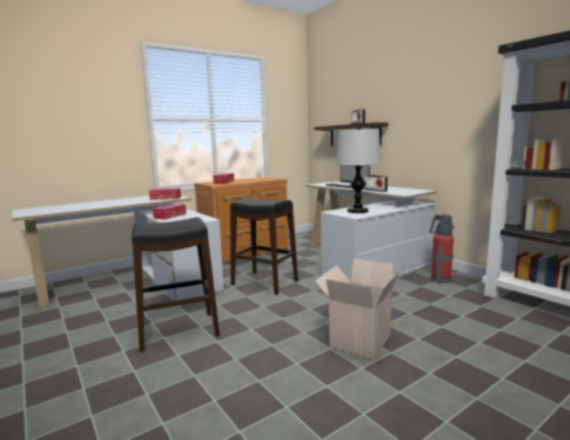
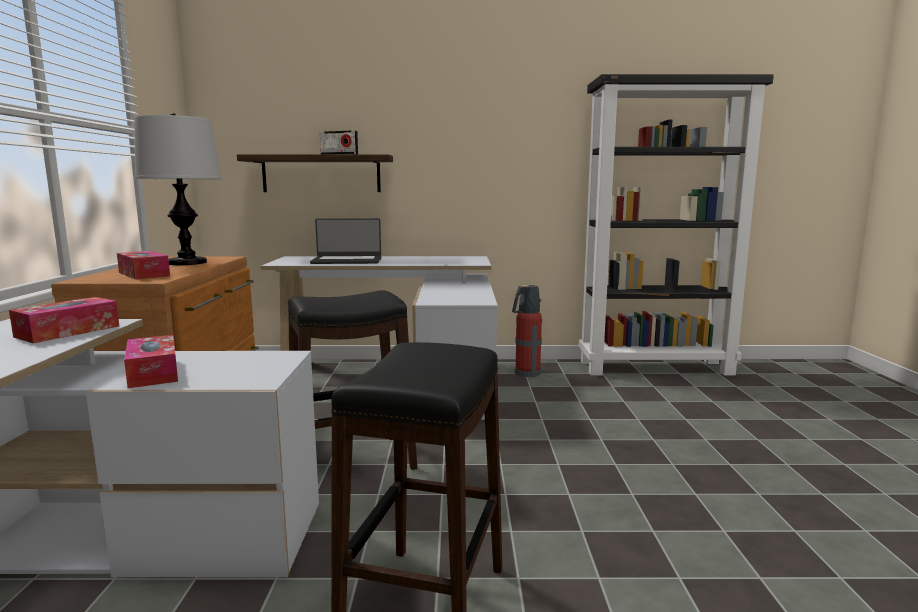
camera: 55 degrees left, 0 degrees up
(357, 211) = (454, 295): table lamp -> table lamp (187, 262)
(358, 339) = (625, 468): cardboard box -> none
(375, 190) = (422, 263): radio -> none

